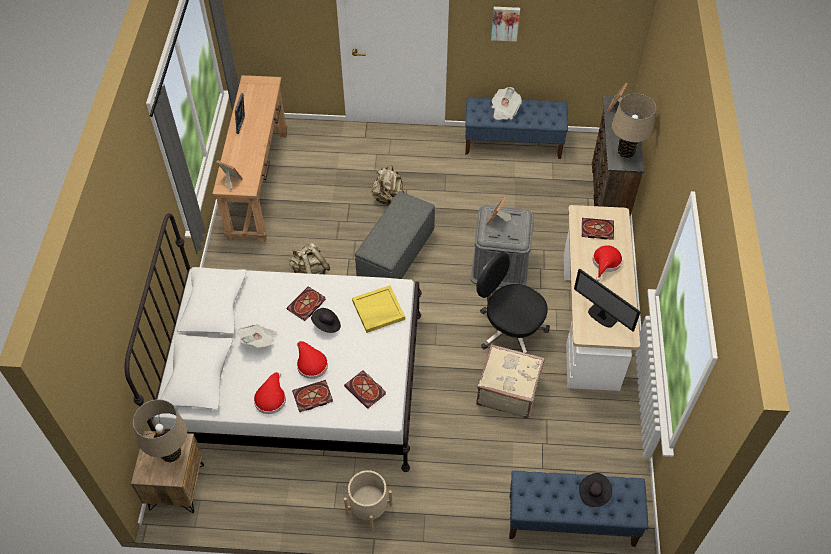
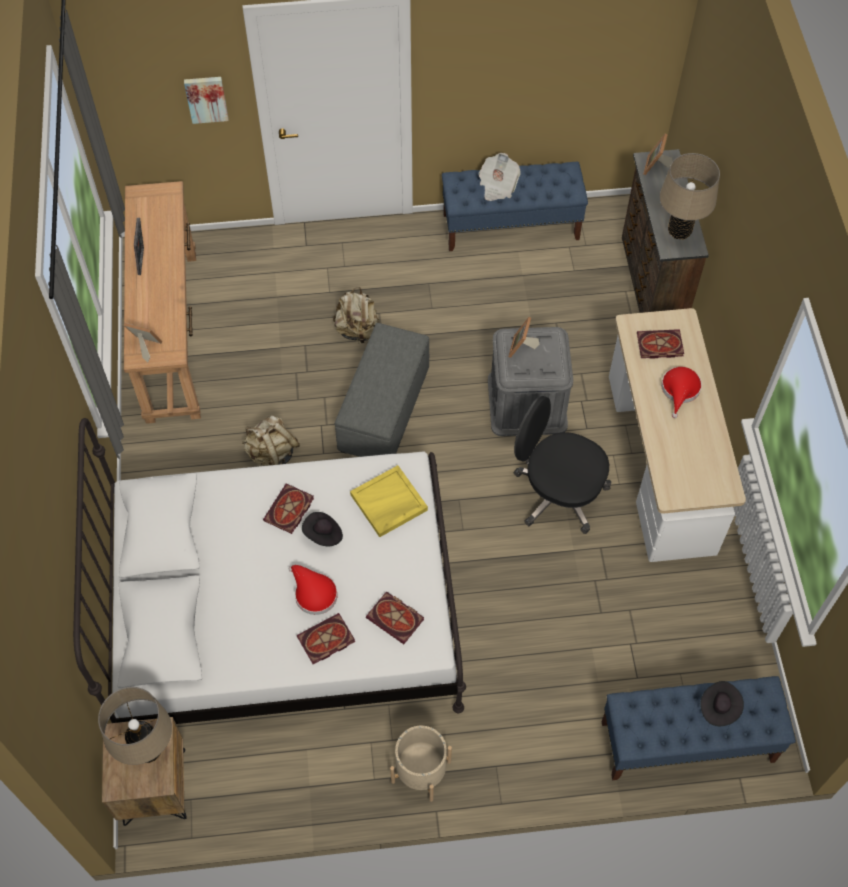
camera: 10 degrees left, 5 degrees up
(259, 341) = (235, 572): newspaper -> none
(271, 397) = (269, 650): red hat -> none
(505, 23) = (490, 69): picture -> picture (206, 98)
(508, 390) = (571, 578): beige suitcase -> none
(601, 317) = (688, 468): monitor -> none

